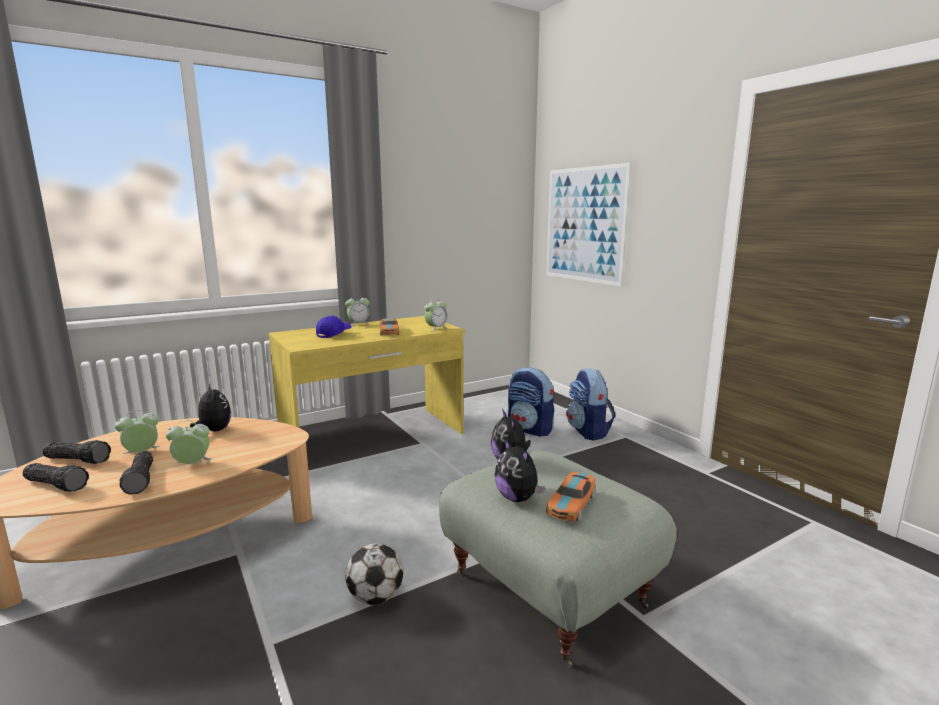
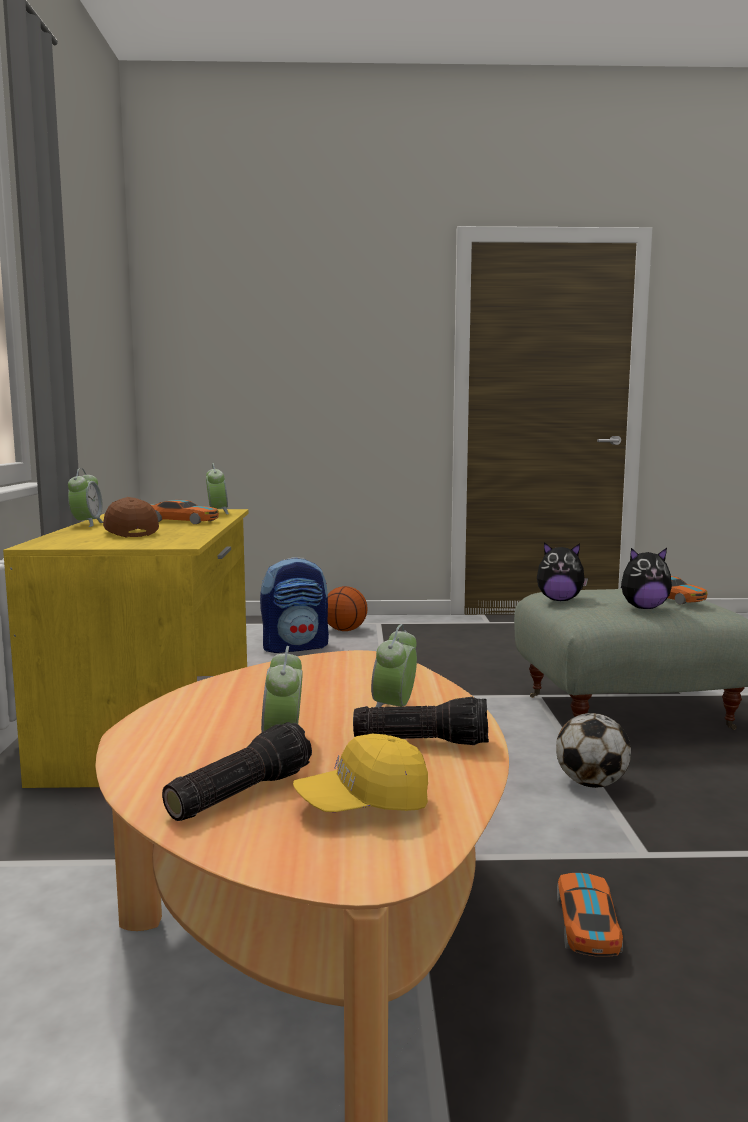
camera: 60 degrees left, 5 degrees down
(57, 484) = (363, 804): flashlight -> yellow cap
(171, 632) = (587, 925): none -> toy car
(214, 430) = (251, 693): plush toy -> none
(334, 334) = (129, 533): blue cap -> brown cap
(584, 225) = (249, 371): picture -> none
(588, 432) = (345, 630): backpack -> basketball

